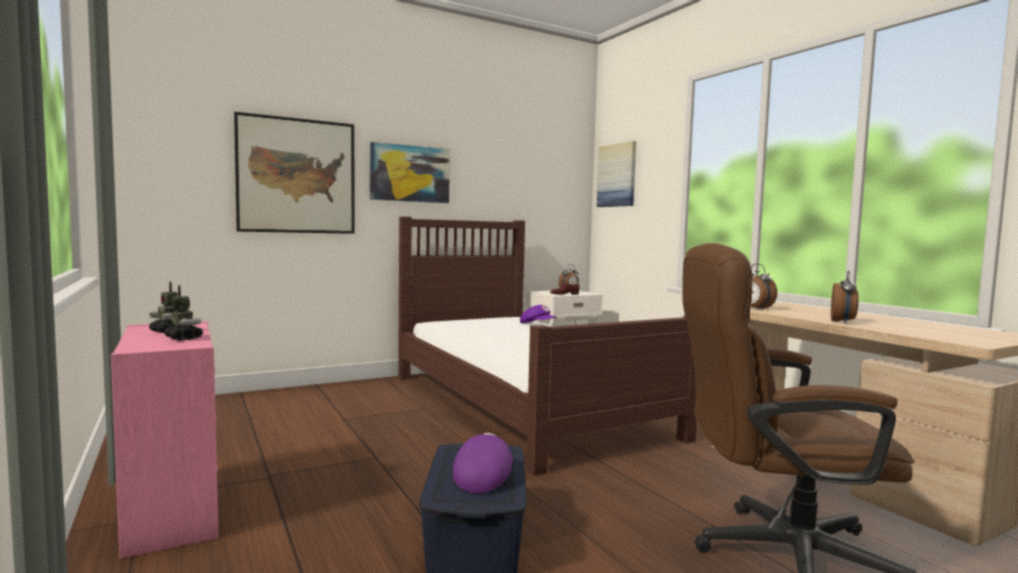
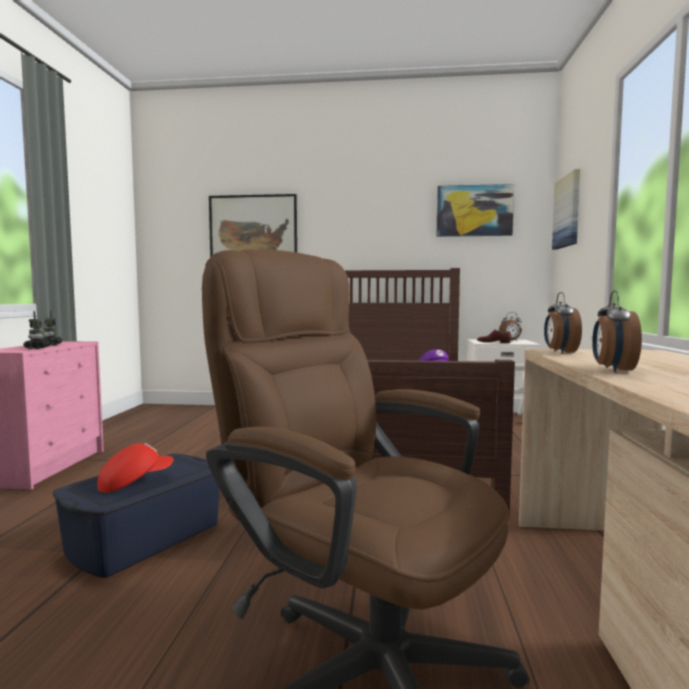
camera: 35 degrees right, 0 degrees up
(410, 173) = (346, 231): picture -> picture (474, 211)
(483, 478) = (135, 482): purple cap -> red cap
(843, 322) = (612, 370): alarm clock -> alarm clock turned 135 degrees clockwise

